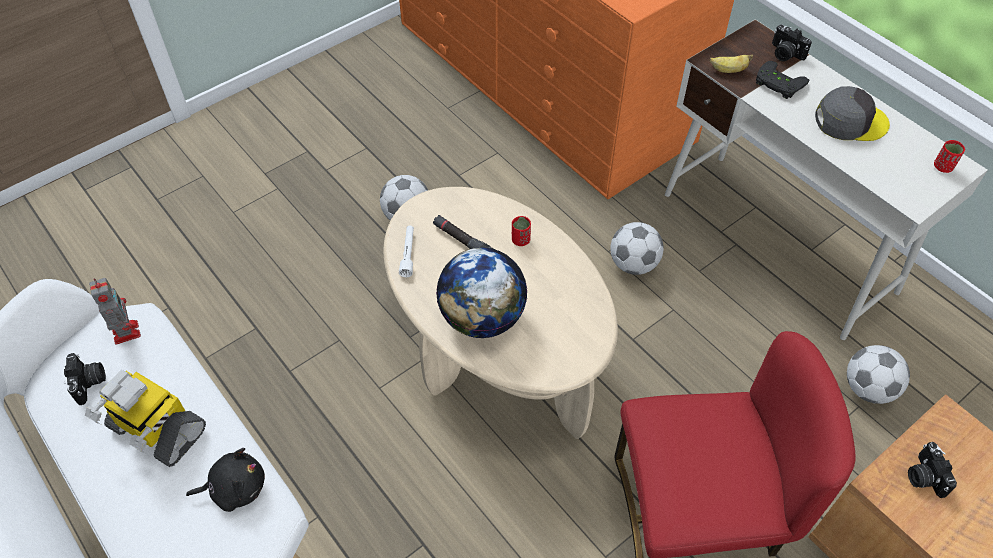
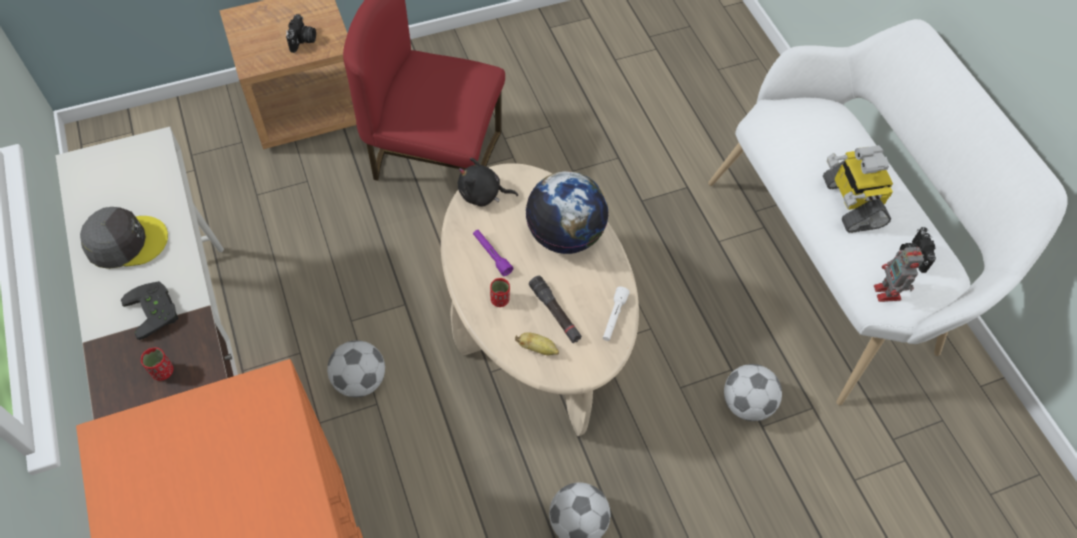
camera: 165 degrees left, 5 degrees up
(156, 429) = (851, 202): toy robot -> toy robot turned 150 degrees counterclockwise
(235, 488) = (788, 146): black plush toy -> black plush toy (482, 194)
(547, 277) = (491, 255): none -> purple flashlight
(728, 70) = (193, 347): banana -> banana (538, 348)
(785, 54) = (109, 351): camera -> none
(850, 121) = (126, 241): grey cap -> grey cap turned 150 degrees clockwise
(867, 388) = (237, 205): football -> football (746, 403)
(943, 167) = (92, 168): red cup -> red cup (162, 371)

